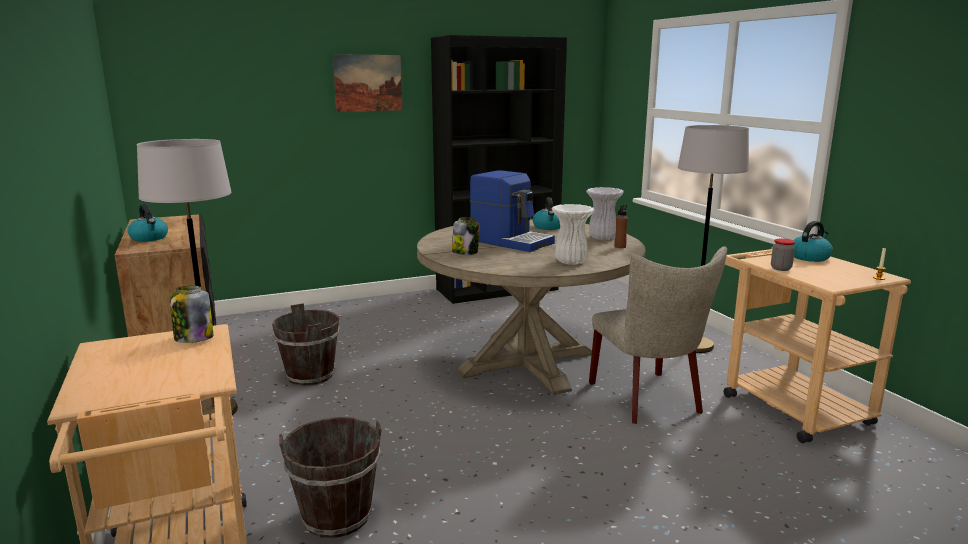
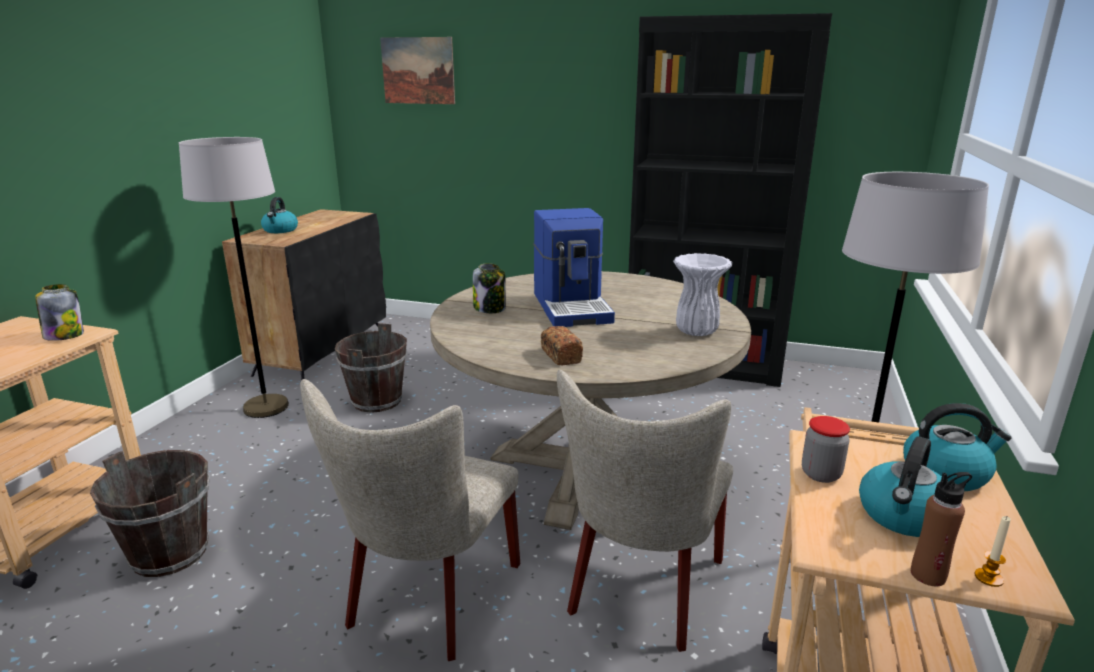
camera: 40 degrees right, 5 degrees up
(368, 83) = (569, 80): picture -> picture (418, 70)
(548, 227) = (668, 298): kettle -> kettle (904, 516)
(559, 452) = (428, 601): none -> beige chair
(570, 262) = (560, 355): white vase -> bread
(620, 246) = (685, 351): brown bottle -> brown bottle (928, 575)

